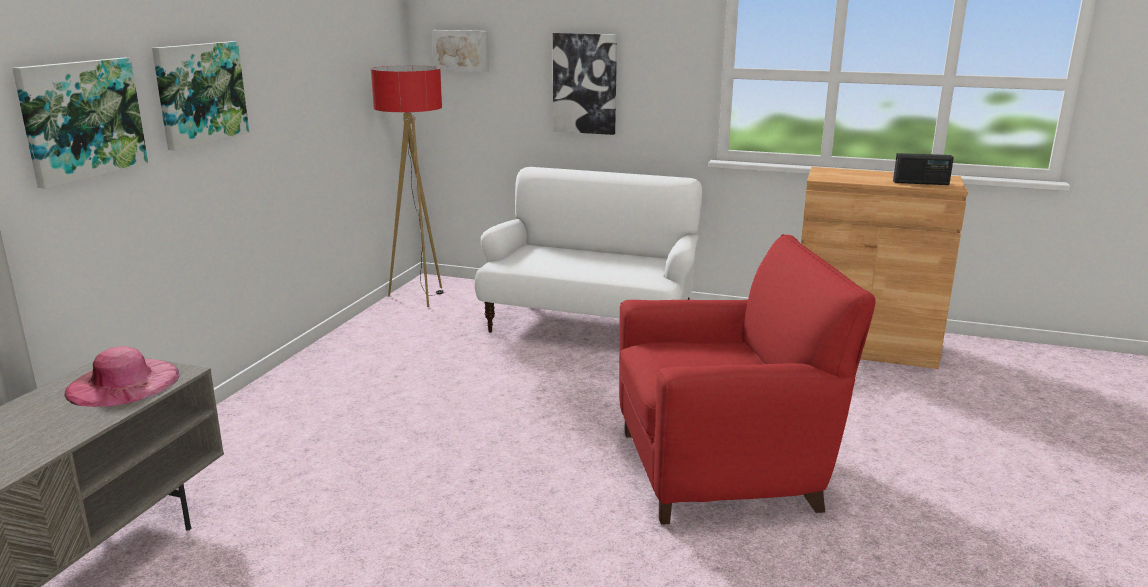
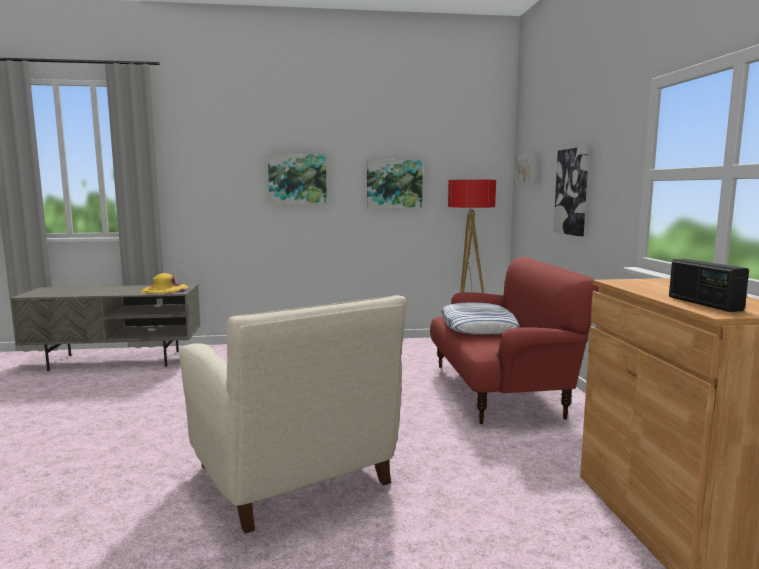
camera: 65 degrees right, 10 degrees down
(81, 119) = (221, 182): picture -> picture (394, 184)
(123, 383) = (165, 289): pink hat -> yellow hat
(562, 261) = (478, 326): none -> pillow
(589, 325) = (498, 390): white sofa -> red sofa
(722, 469) = (294, 477): red armchair -> beige armchair

